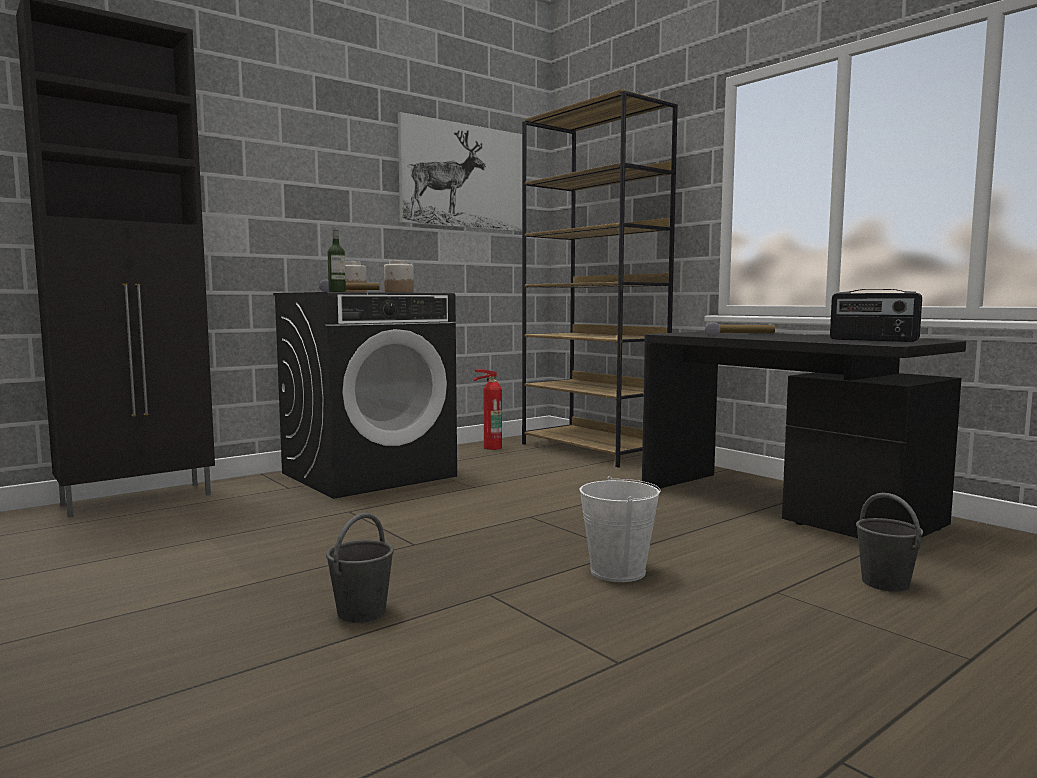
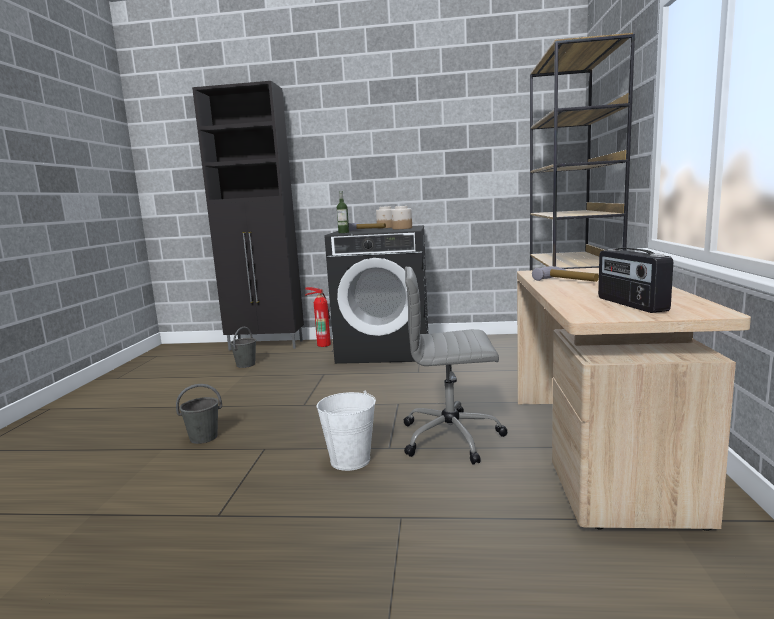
camera: 45 degrees right, 5 degrees up
(463, 176) = (489, 128): picture -> none
(490, 447) = (500, 341): fire extinguisher -> fire extinguisher (323, 344)
(659, 528) = (453, 437): none -> grey office chair
(783, 507) = (598, 451): black desk -> beige desk
(884, 583) = (497, 550): grey bucket -> grey bucket (246, 364)

